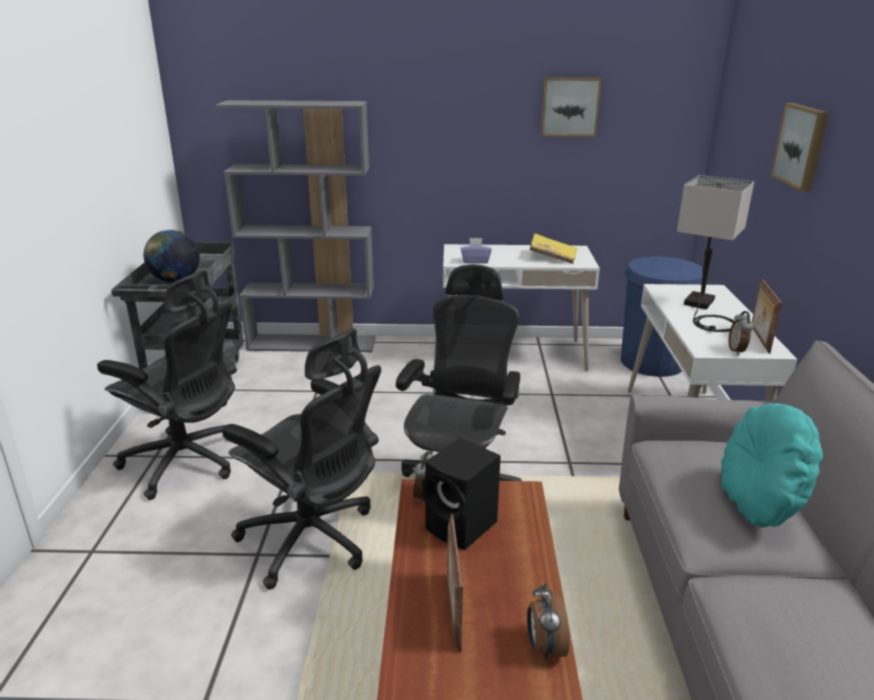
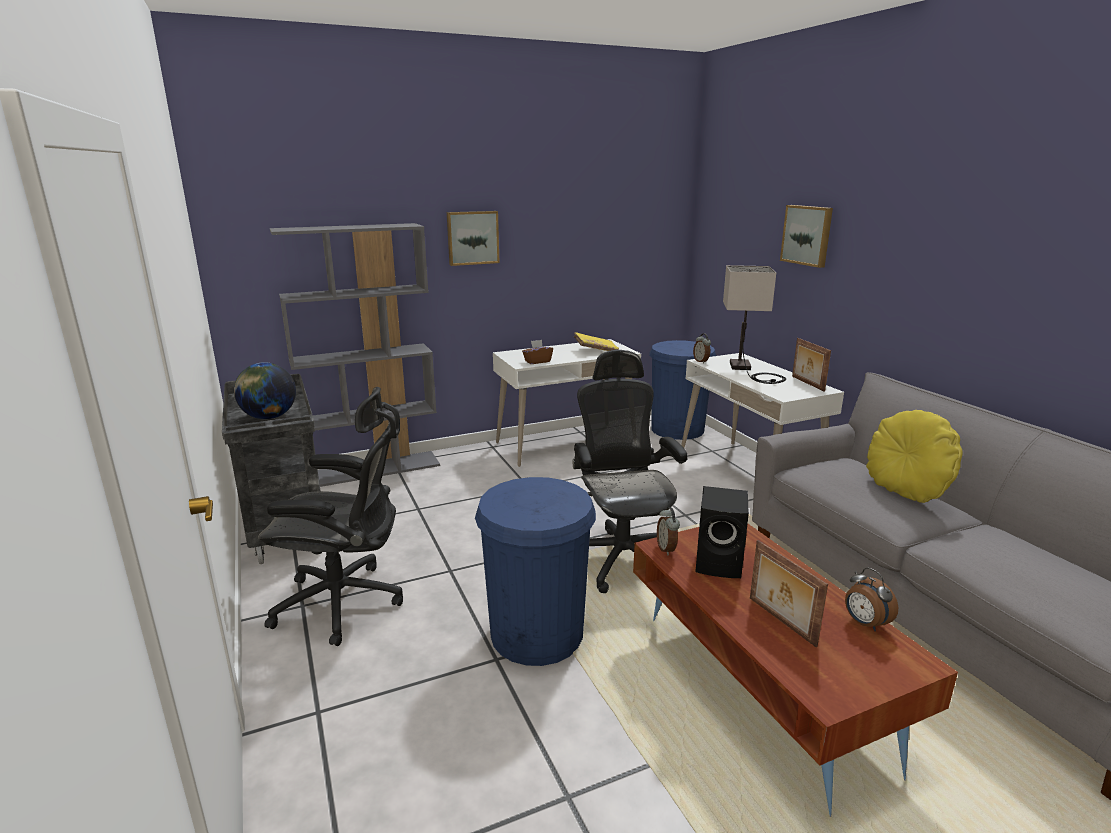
camera: 25 degrees left, 5 degrees down
(312, 542) = (537, 633): office chair -> blue trash can
(475, 261) = (537, 361): purple tissue box -> brown tissue box
(570, 106) = (588, 221): picture -> picture (472, 237)
(737, 350) = (803, 393): alarm clock -> alarm clock (701, 361)
(757, 506) = (905, 491): turquoise pillow -> yellow pillow

